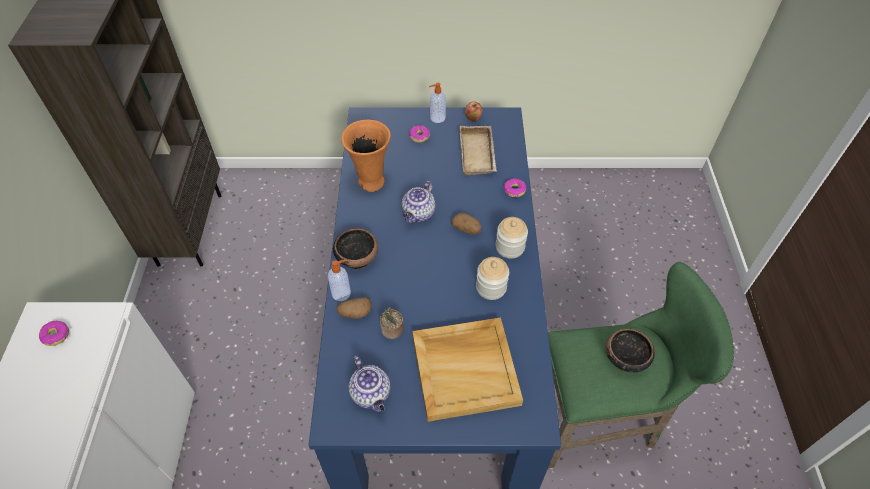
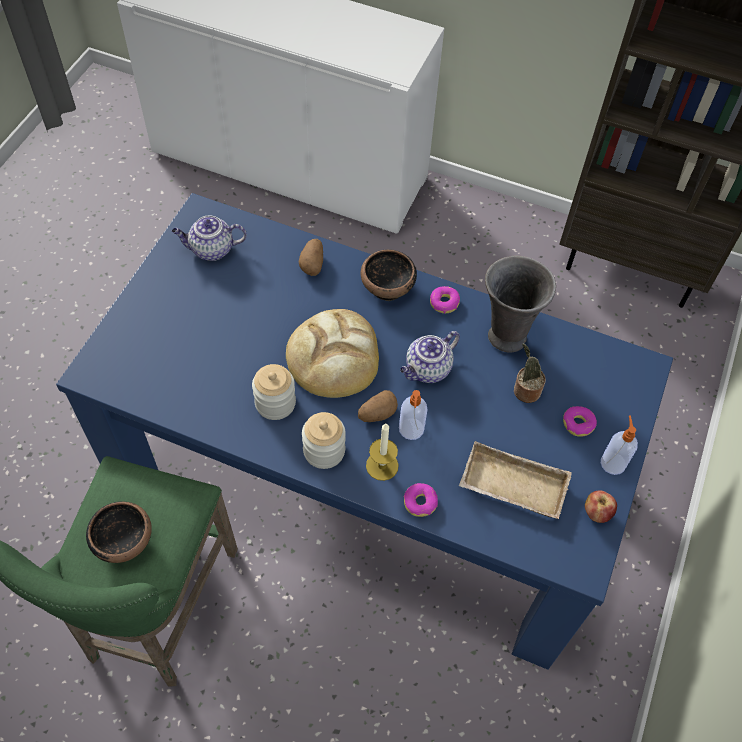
camera: 110 degrees right, 5 degrees up
(56, 335) = (394, 41): donut -> donut (444, 303)
(342, 293) = (345, 260): soap dispenser -> soap dispenser (411, 430)
(371, 183) = (505, 337): orange vase -> grey vase
(392, 331) = (272, 288): potted plant -> potted plant (525, 390)
(418, 214) = (427, 370): teapot -> teapot turned 90 degrees counterclockwise
(435, 268) = (334, 357): none -> bread
(466, 369) = (188, 336): beige tray -> none
(502, 215) = (382, 465): none -> candle

